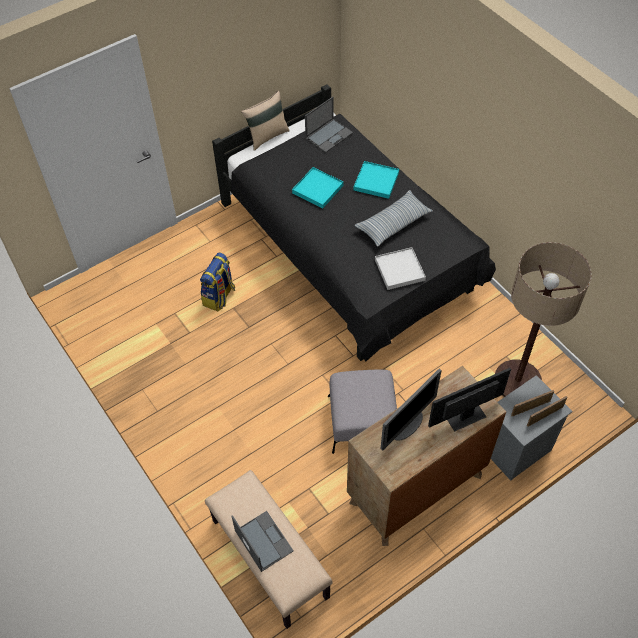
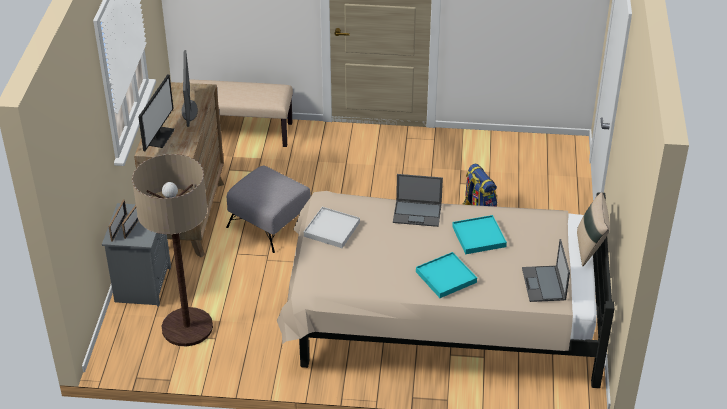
camera: 130 degrees right, 15 degrees down
(263, 540) = (231, 88): laptop -> laptop (418, 213)
(348, 252) = (440, 316): black bed -> beige bed
(393, 223) = (384, 256): pillow -> none

